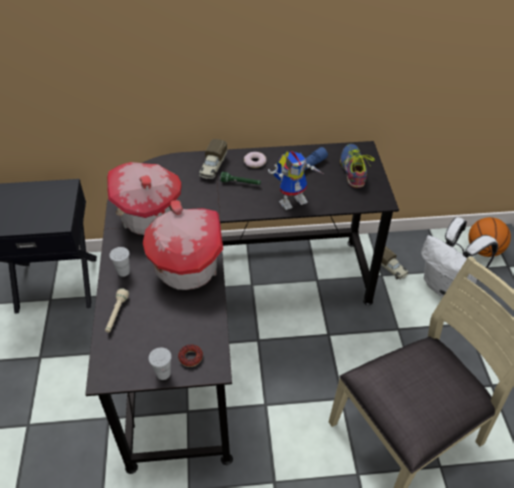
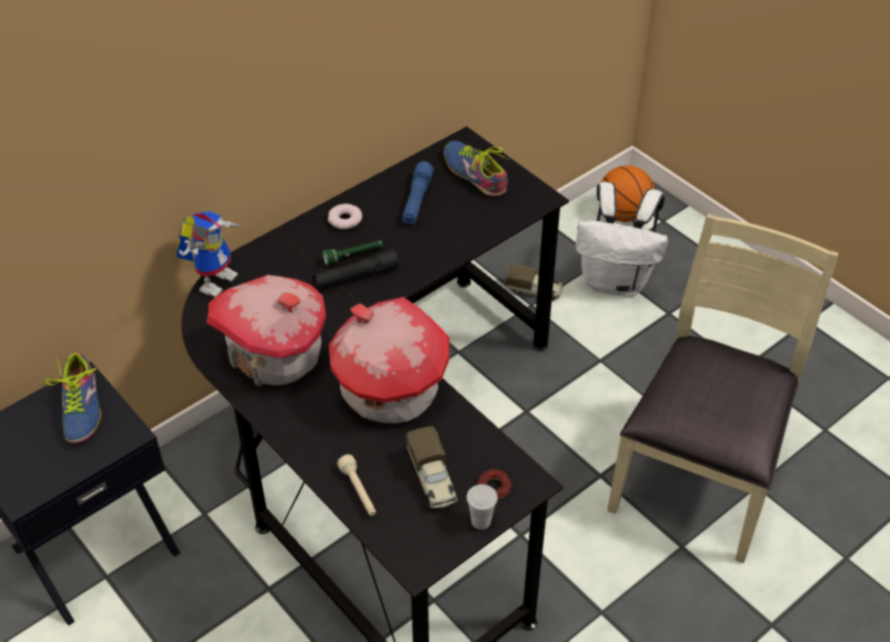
camera: 35 degrees left, 0 degrees up
(53, 199) = (81, 407): none -> shoe
(123, 272) = (314, 439): white cup -> none
(213, 167) = (297, 252): toy truck -> toy truck (432, 479)
(231, 195) = (355, 277): none -> black flashlight
(293, 199) = (438, 245): toy robot -> toy robot (215, 278)

